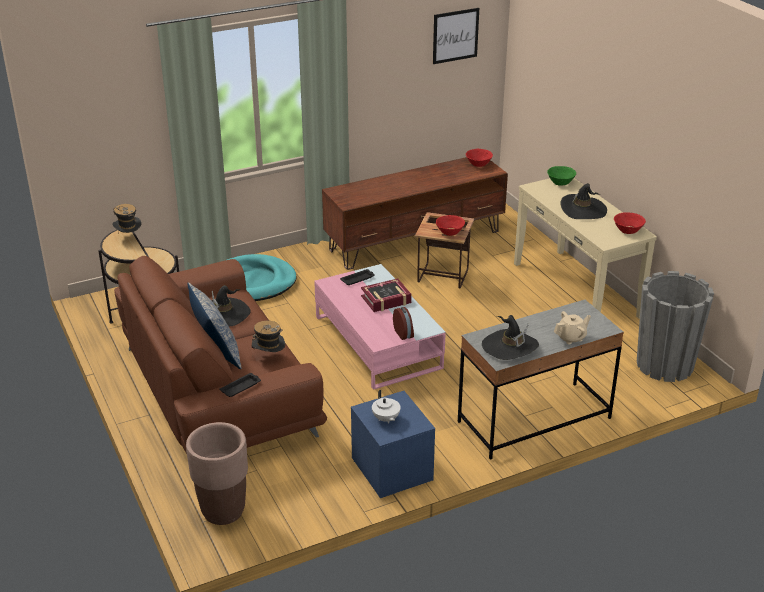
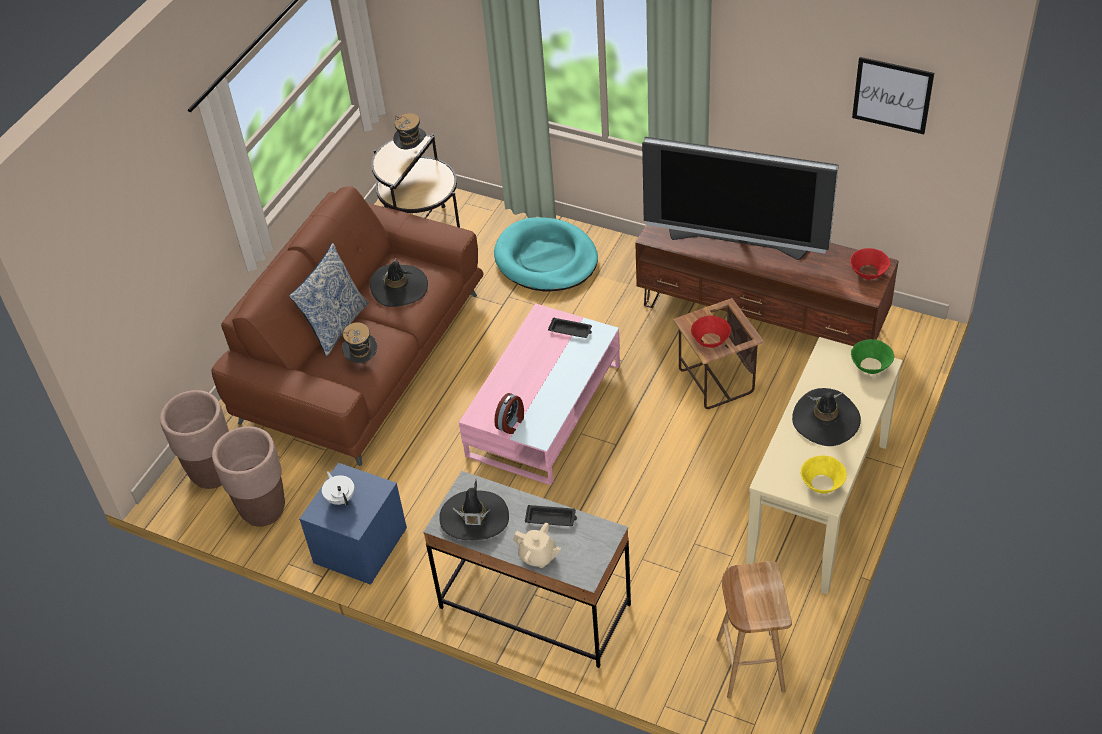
camera: 55 degrees right, 15 degrees up
(241, 387) = (278, 376): black tray -> black tray (551, 518)
(296, 501) = (263, 510): none -> brown planter
(385, 419) = (340, 498): white teapot -> white teapot turned 120 degrees clockwise
(386, 300) = (556, 374): book -> none
(395, 184) = (737, 241): none -> television
(628, 230) = (822, 483): red bowl -> yellow bowl
(664, 365) = (749, 664): grey planter -> brown stool

